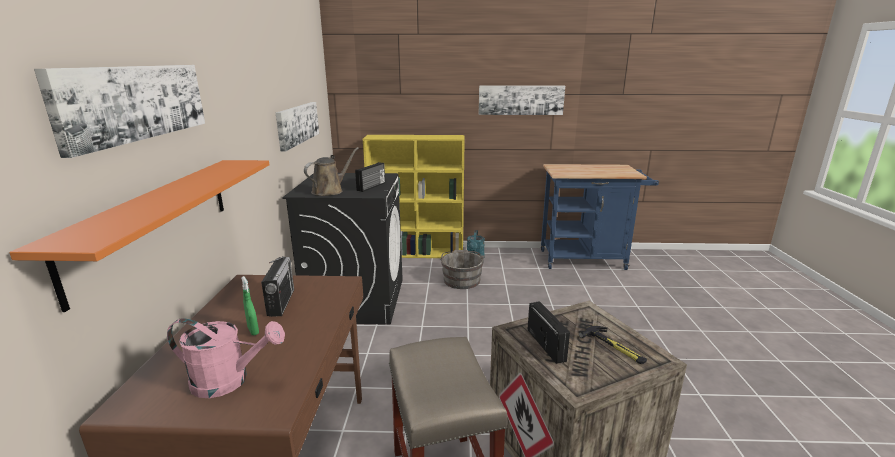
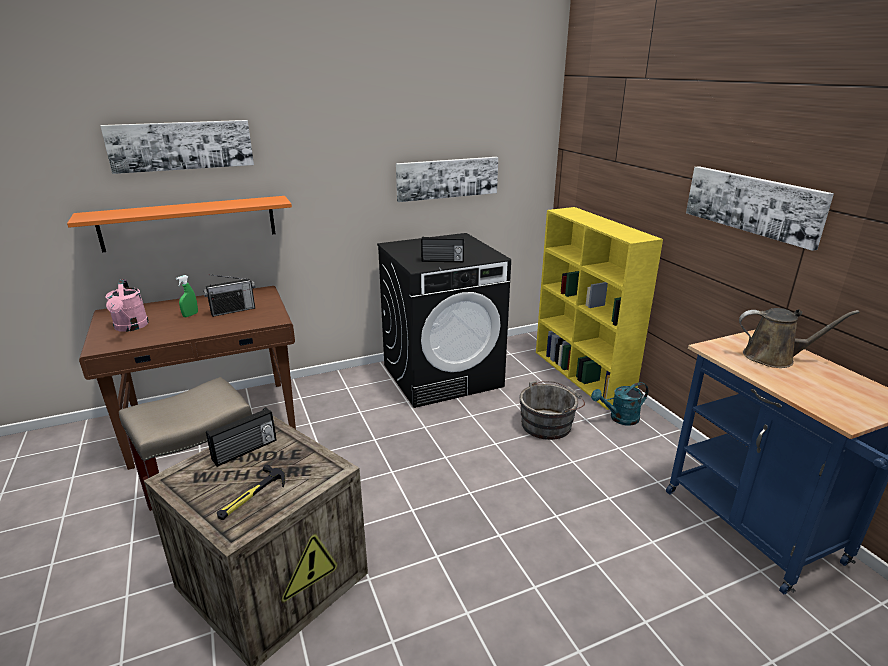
camera: 65 degrees right, 5 degrees up
(330, 191) = (411, 251): brown watering can -> brown watering can (774, 357)

